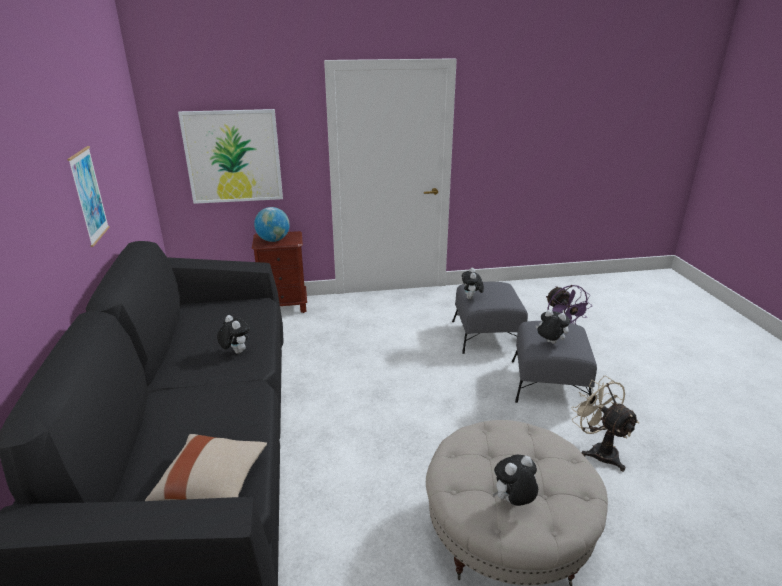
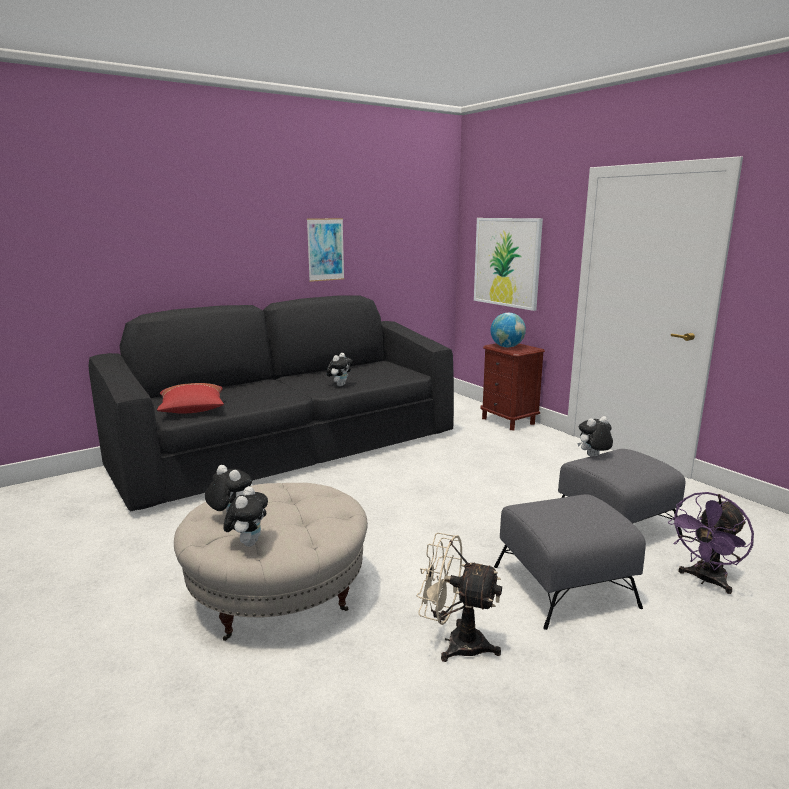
camera: 65 degrees right, 10 degrees down
(213, 484) = (192, 410): beige pillow -> red pillow
(549, 343) = (547, 510): plush toy -> plush toy (248, 542)
(598, 451) = (456, 643): beige fan -> beige fan turned 105 degrees counterclockwise

